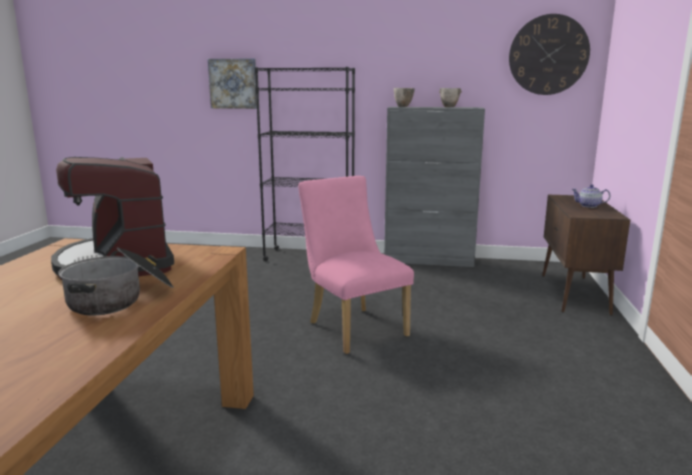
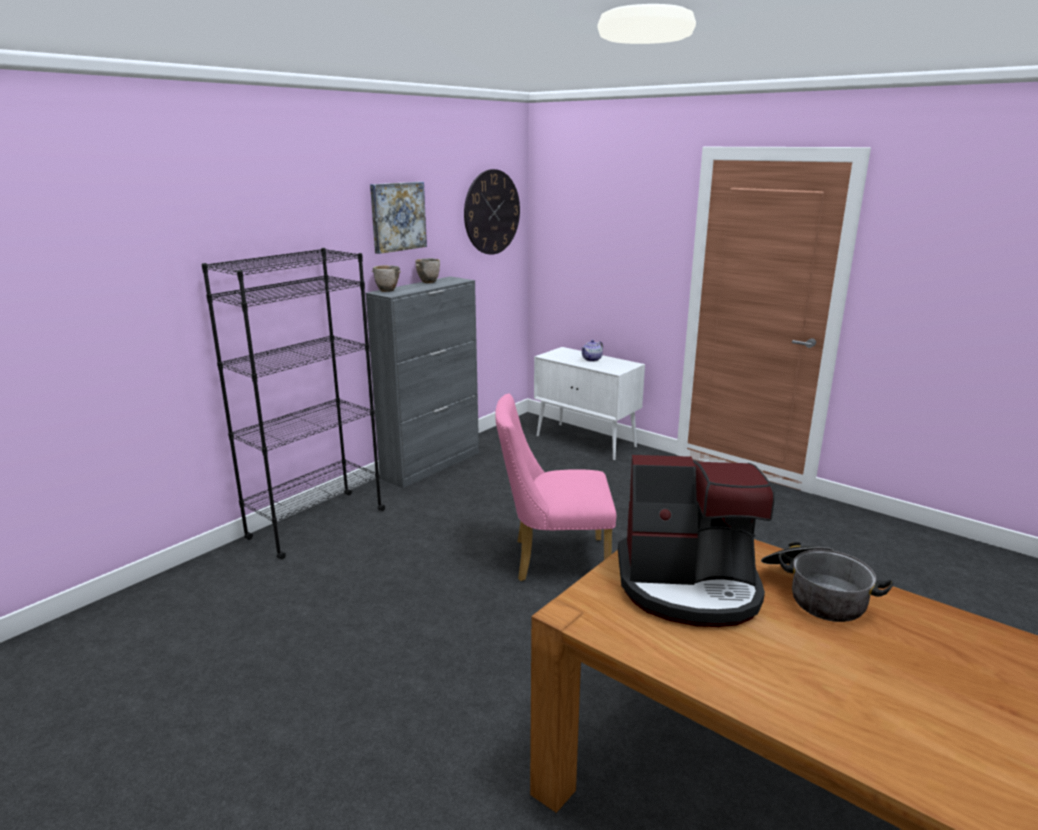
camera: 60 degrees left, 5 degrees up
(233, 83) = (136, 297): picture -> picture (397, 216)
(574, 294) = (586, 442): brown cabinet -> white cabinet

